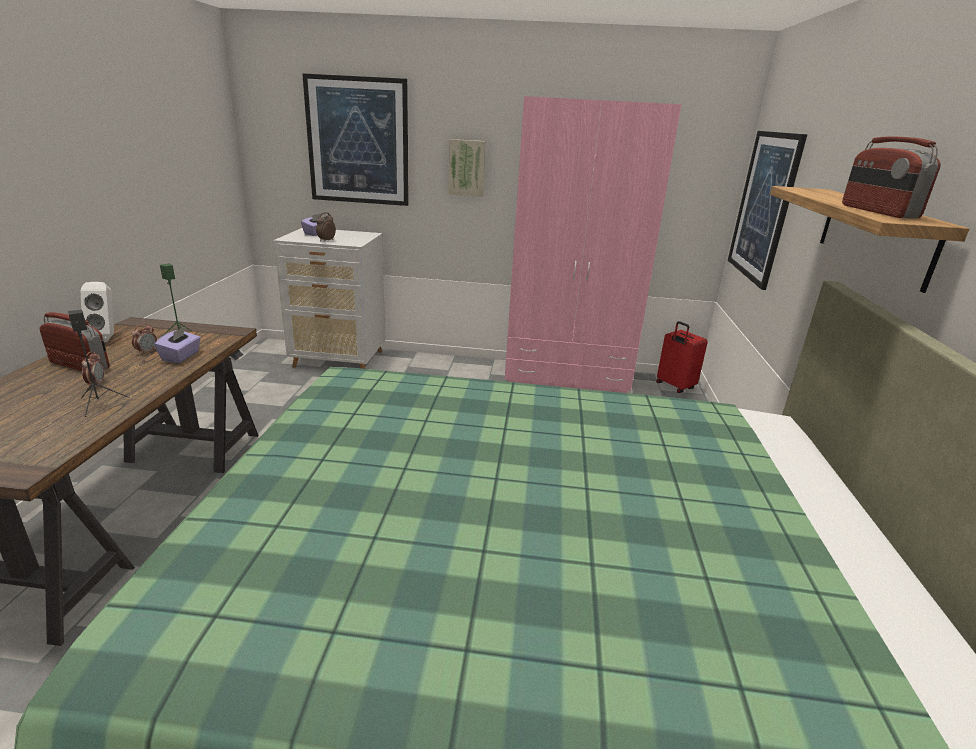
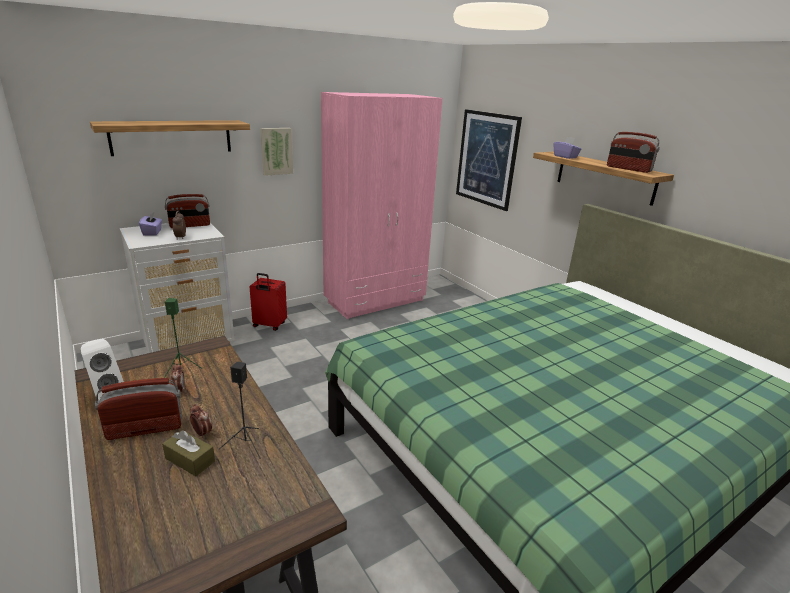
camera: 40 degrees left, 0 degrees up
(54, 395) = (190, 460): none -> brown tissue box
(181, 356) = (220, 381): purple tissue box -> purple tissue box (565, 157)
(355, 235) = (190, 225): none -> radio
(358, 141) = (172, 137): picture -> shelf
(674, 386) = (436, 284): red suitcase -> red suitcase (269, 325)

